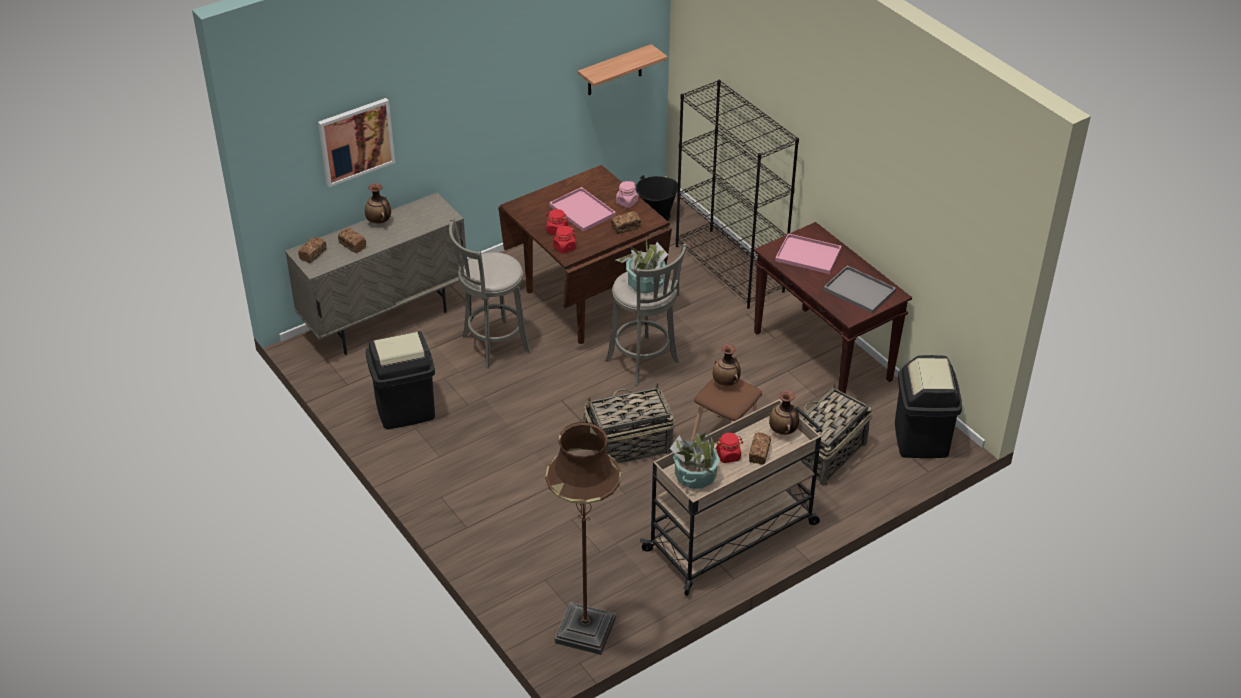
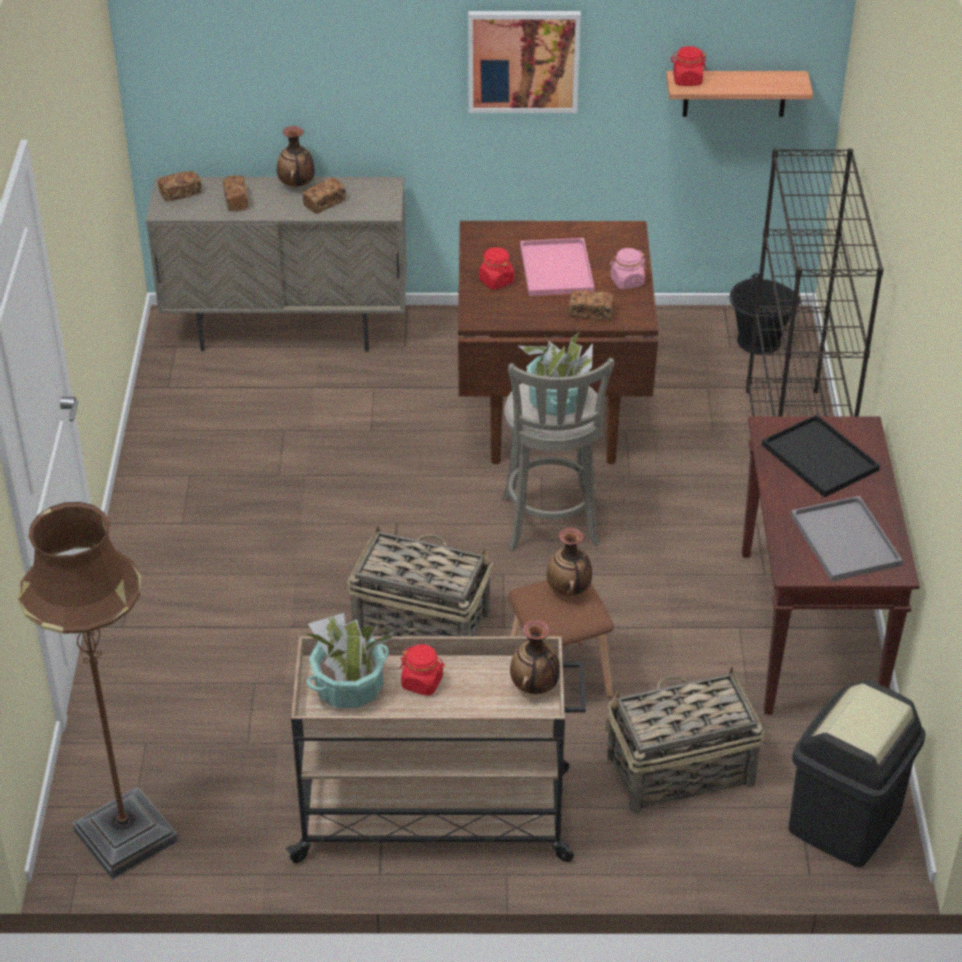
camera: 35 degrees right, 0 degrees up
(356, 141) = (278, 55): picture -> picture (523, 60)
(405, 410) = (200, 447): black trash can -> none
(492, 345) = (381, 416): grey stool -> none
(564, 247) = (482, 306): red jar -> red jar (687, 80)
(759, 453) = (468, 701): bread -> bread (324, 203)
(807, 255) = (817, 457): pink tray -> black tray

